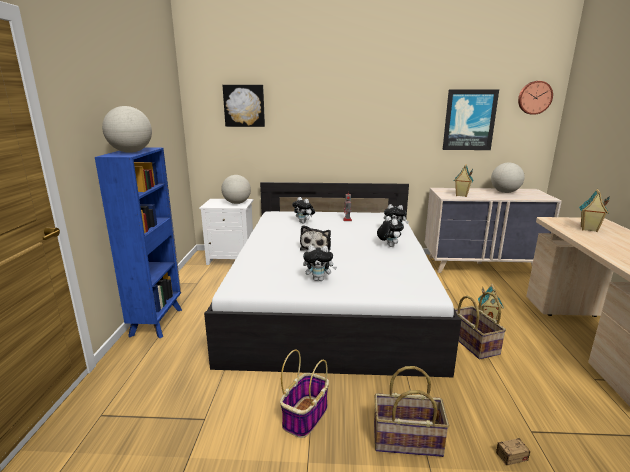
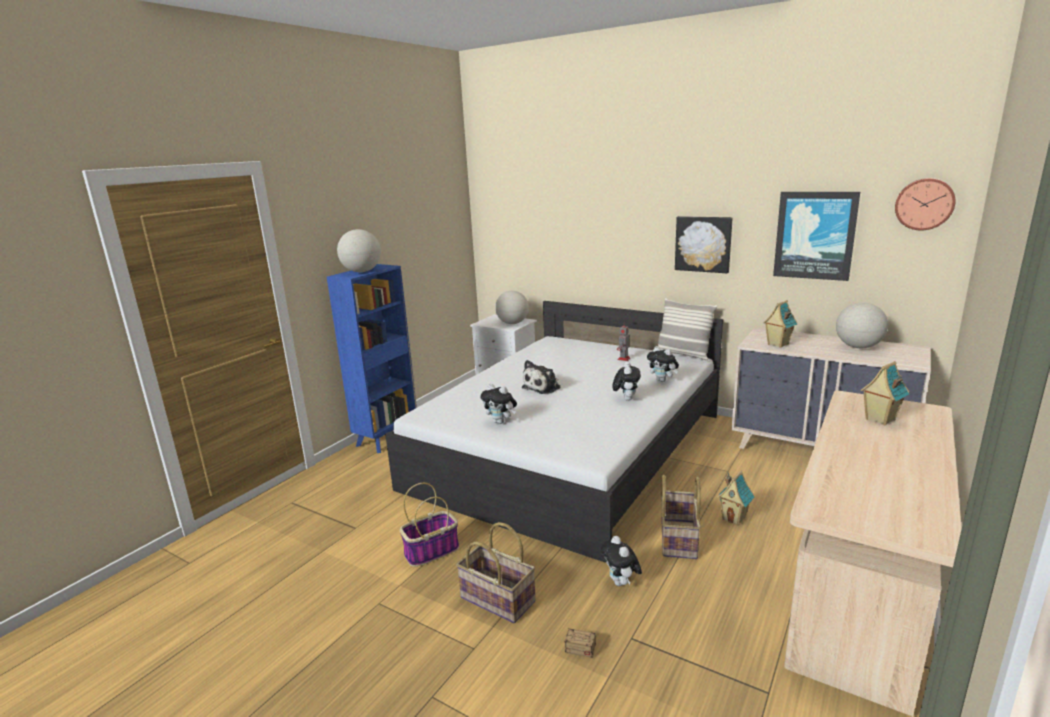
camera: 30 degrees right, 0 degrees up
(244, 105) = (530, 210): picture -> picture (703, 244)
(304, 222) = (567, 356): plush toy -> plush toy (621, 583)
(382, 212) = (683, 354): none -> pillow

